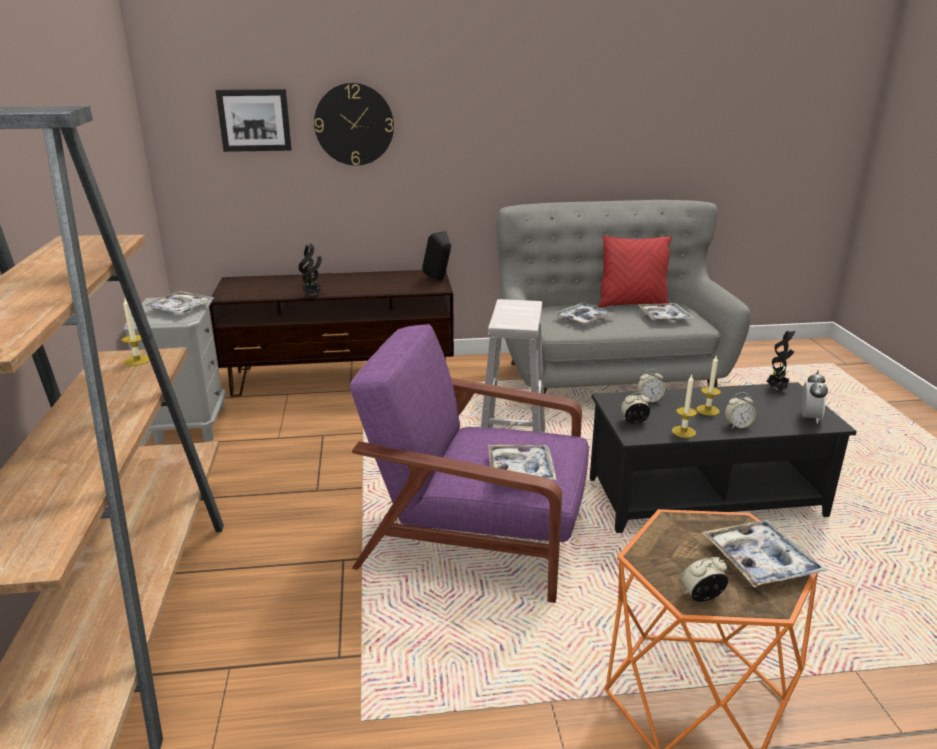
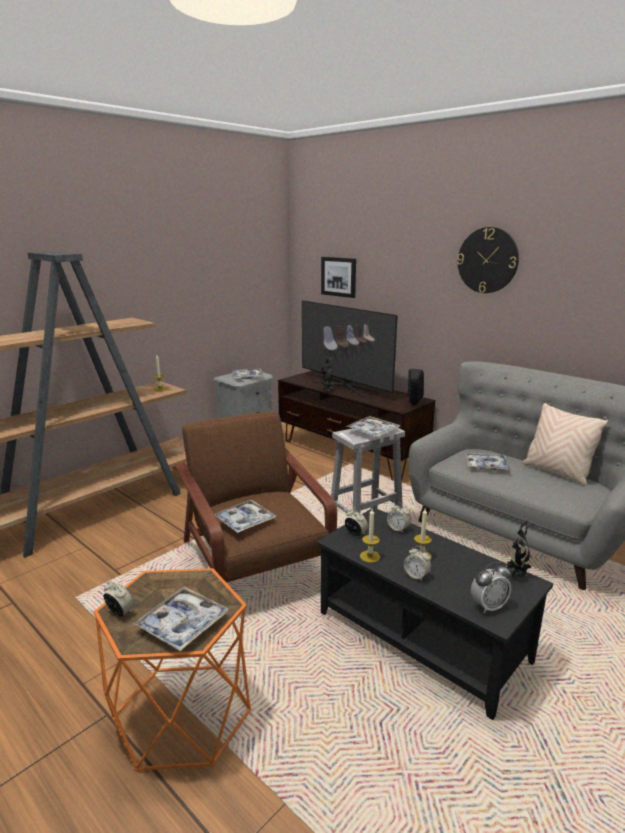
camera: 50 degrees right, 5 degrees down
(318, 284) = (345, 386): none -> television
(354, 124) = (390, 285): wall clock -> wall clock (487, 260)
(477, 535) = (255, 563): purple armchair -> brown armchair
(632, 304) = (557, 472): red pillow -> beige pillow
(664, 317) = (556, 490): tray -> tray (373, 431)

